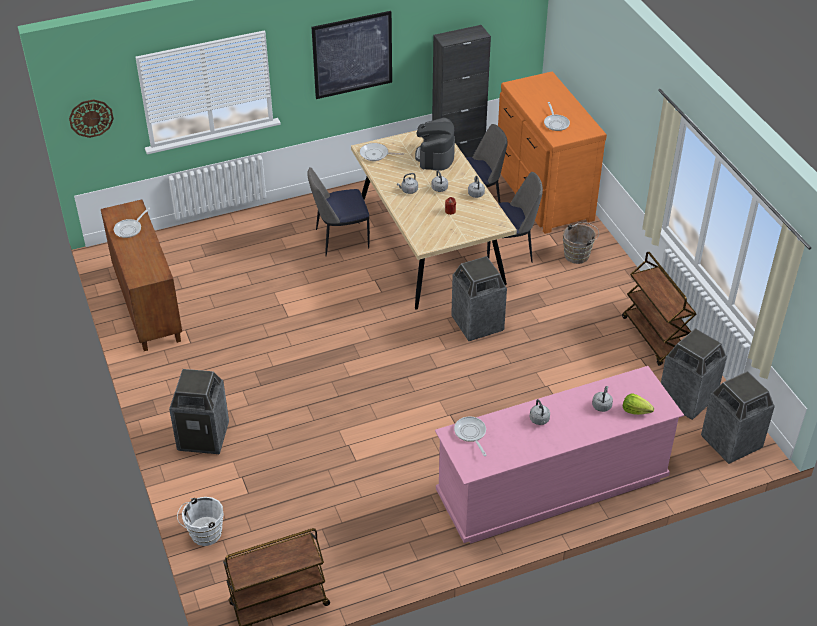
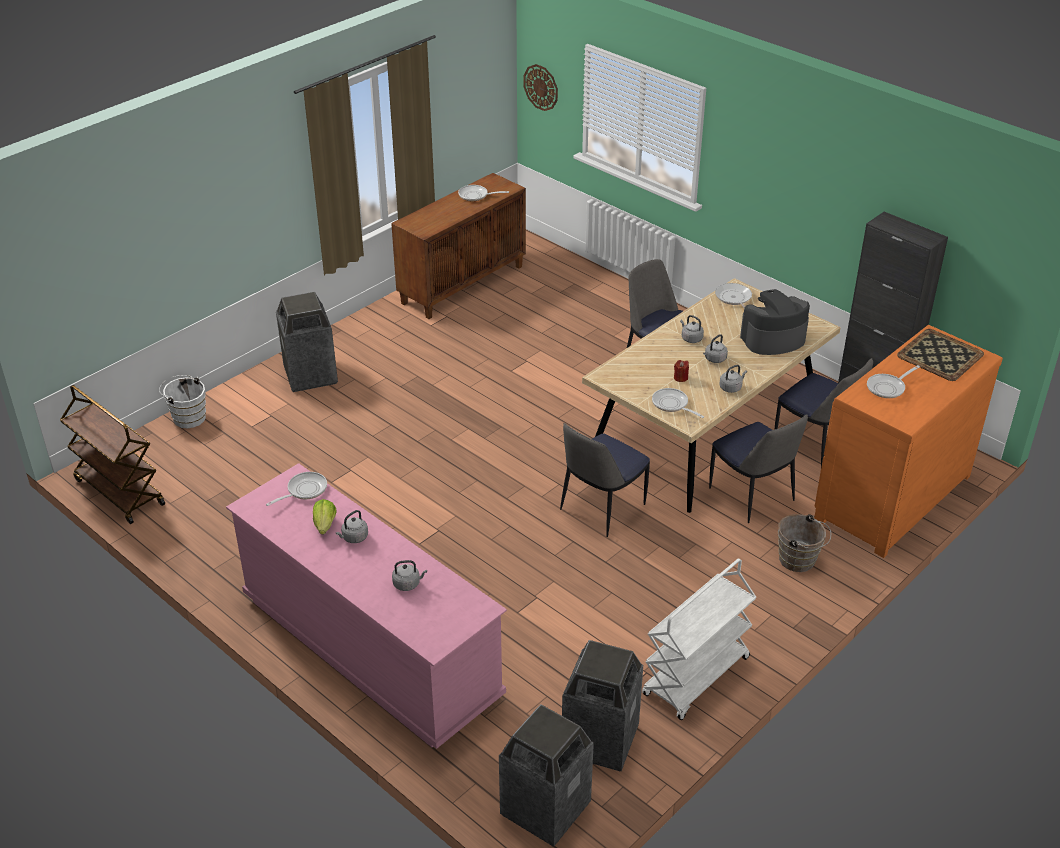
camera: 65 degrees right, 5 degrees down
(352, 54) = (789, 178): picture -> none
(477, 225) = (672, 405): none -> frying pan
(477, 324) = (601, 508): trash can -> chair
(536, 92) = (939, 355): none -> tray
(635, 411) = (414, 616): lettuce -> lettuce (325, 525)
(655, 337) = (696, 677): brown cart -> white cart

